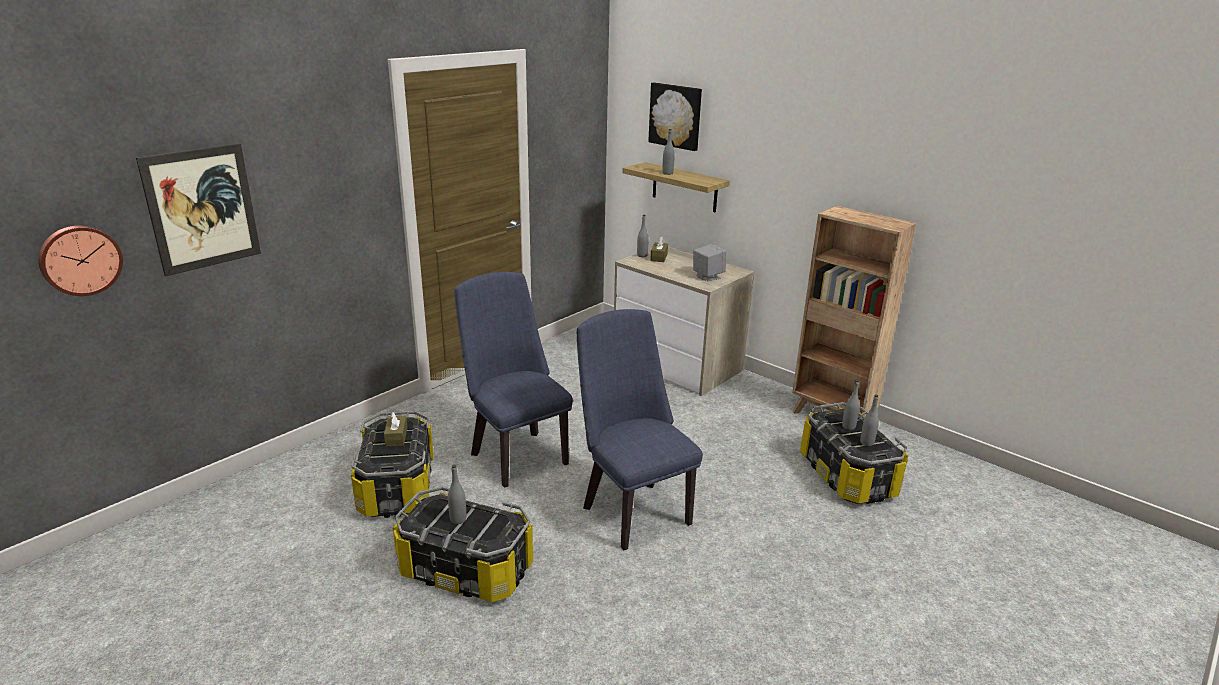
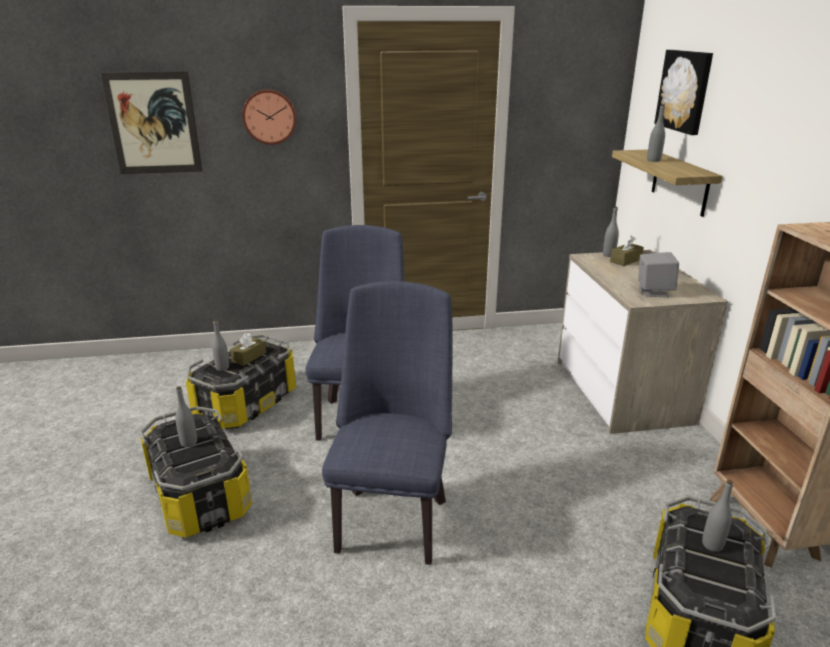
camera: 40 degrees right, 0 degrees up
(80, 260) = (57, 147): wall clock -> wall clock (269, 116)
(867, 442) = (714, 579): grey bottle -> grey bottle (222, 368)

